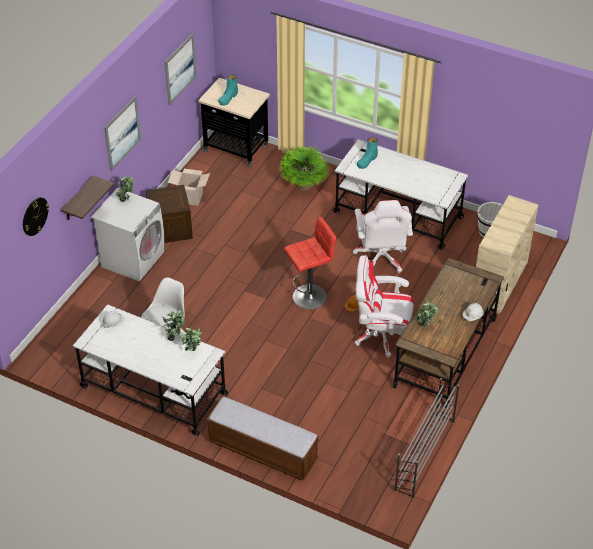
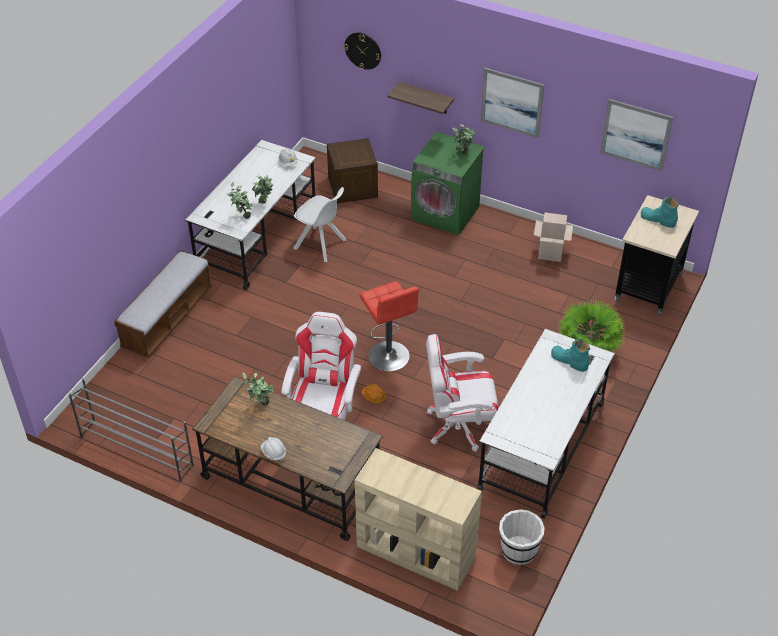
camera: 90 degrees right, 0 degrees up
(132, 258) = (446, 213): white washing machine -> green washing machine
(170, 228) = (496, 238): crate -> crate (352, 187)

